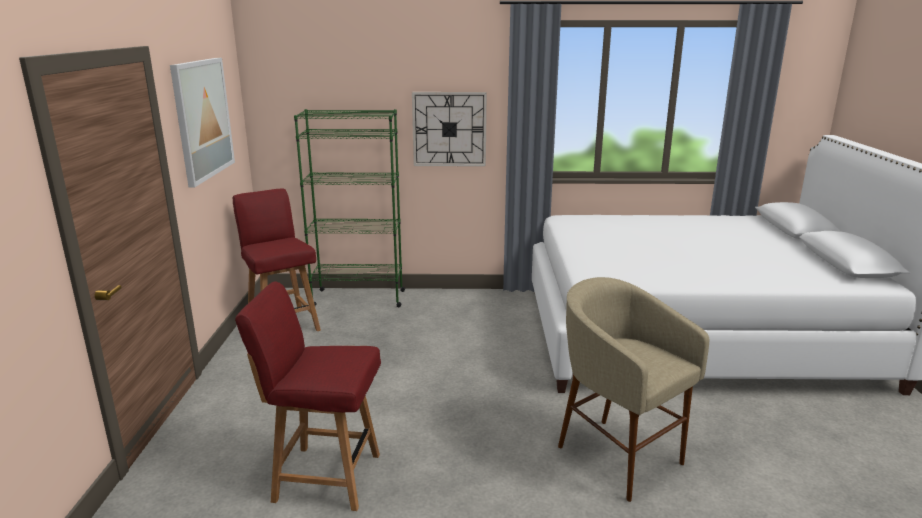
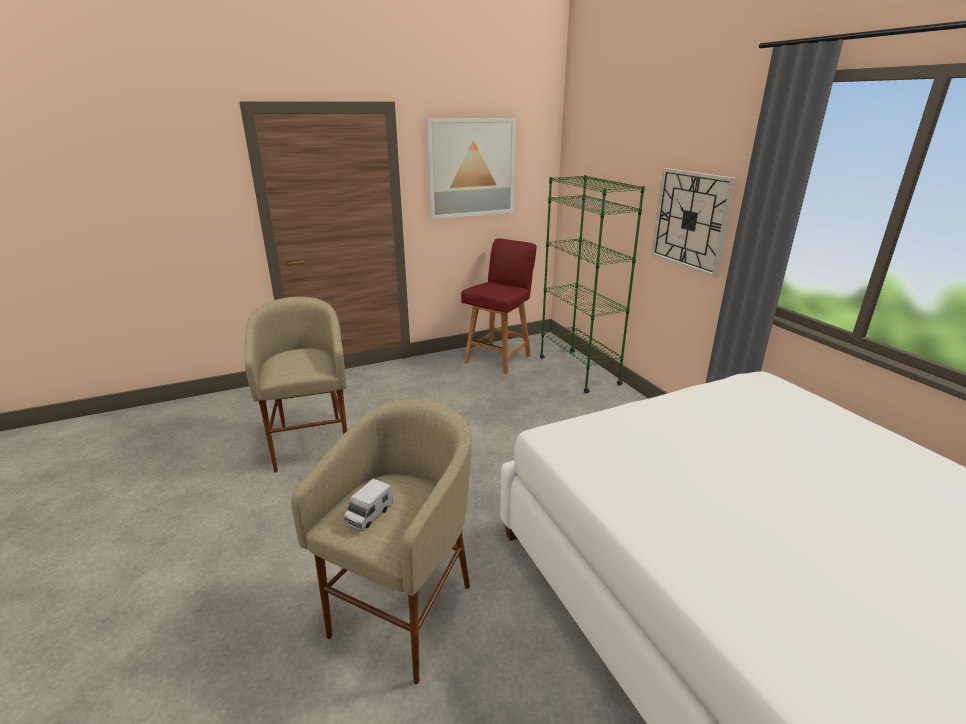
camera: 65 degrees right, 5 degrees up
(324, 477) = (312, 443): red chair -> beige stool
(645, 362) = (368, 515): none -> toy truck

